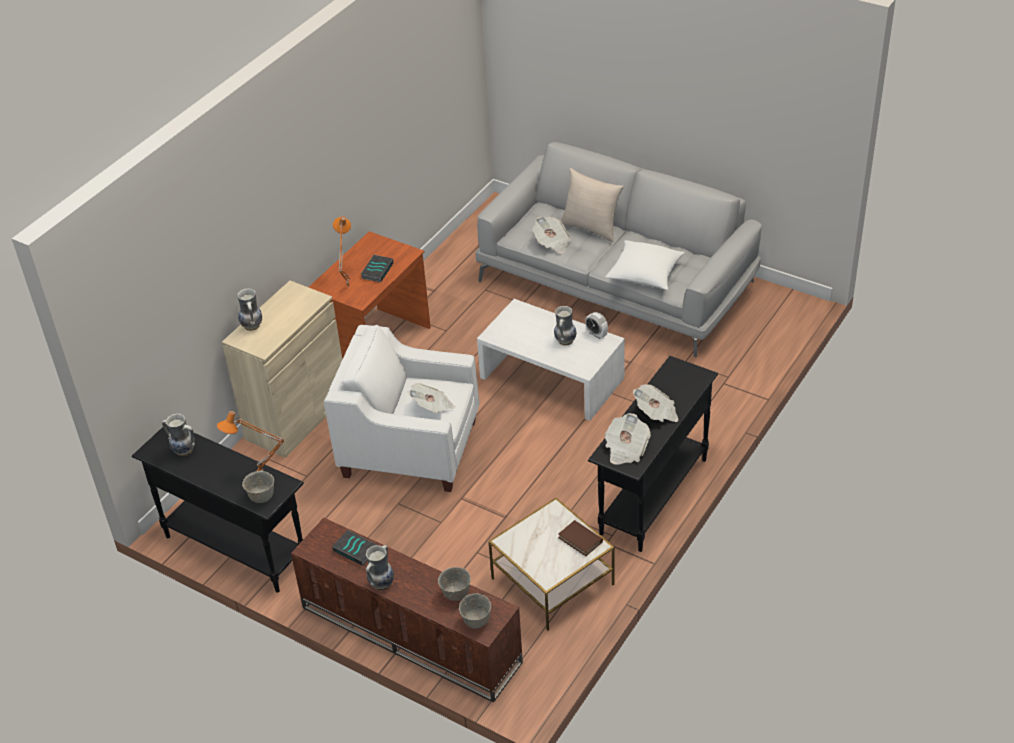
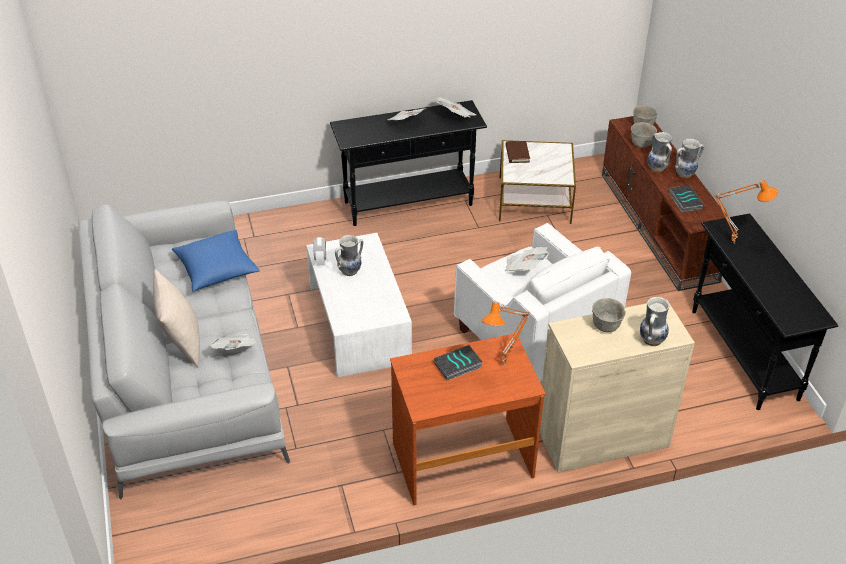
camera: 140 degrees left, 0 degrees up
(184, 451) = (786, 299): vase -> vase (657, 168)
(261, 497) = (744, 228): grey bowl -> grey bowl (606, 326)
(645, 274) = (216, 269): white pillow -> blue pillow

